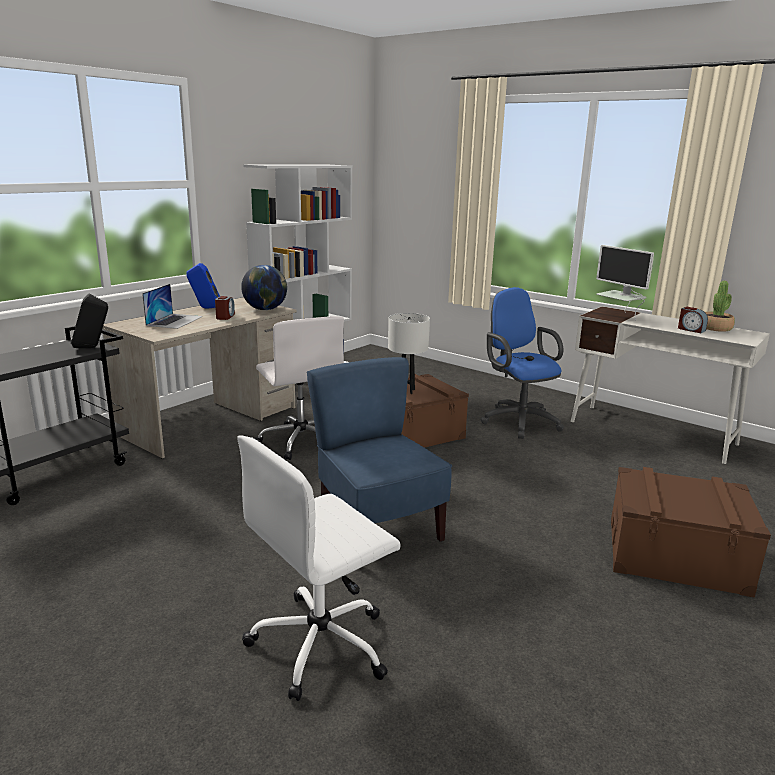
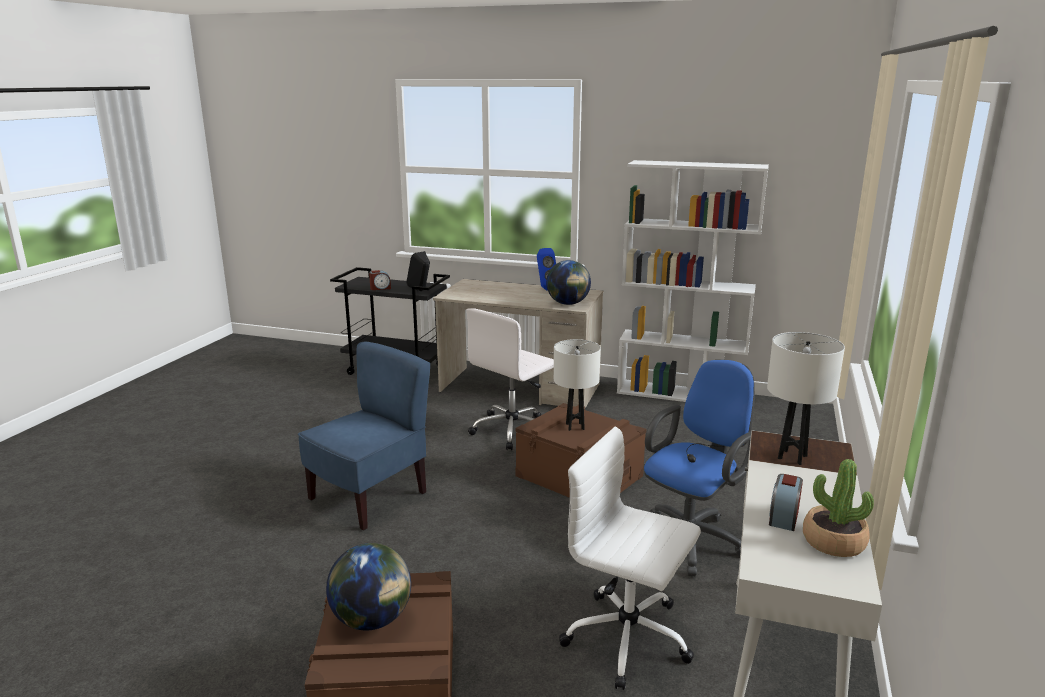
camera: 70 degrees right, 0 degrees up
(174, 321) = (494, 290): laptop -> none
(225, 317) = (525, 298): alarm clock -> alarm clock (380, 288)
(322, 643) = (215, 506): white office chair -> white office chair (629, 639)
(619, 316) = (792, 457): monitor -> white table lamp
(686, 501) = (372, 619): none -> globe

